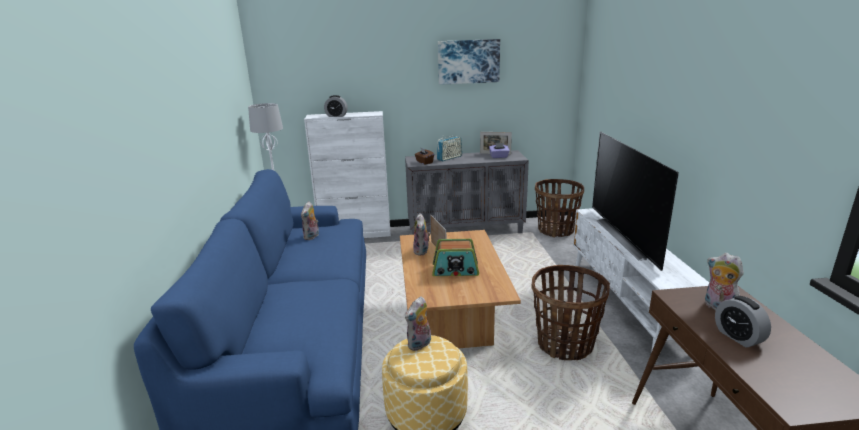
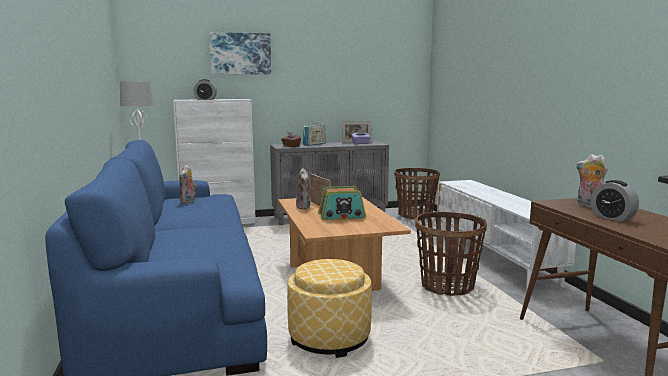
camera: 10 degrees left, 10 degrees down
(419, 345) = (323, 264): plush toy -> none
(468, 61) = (330, 56): picture -> picture (240, 53)
(628, 237) = (491, 194): television -> none

